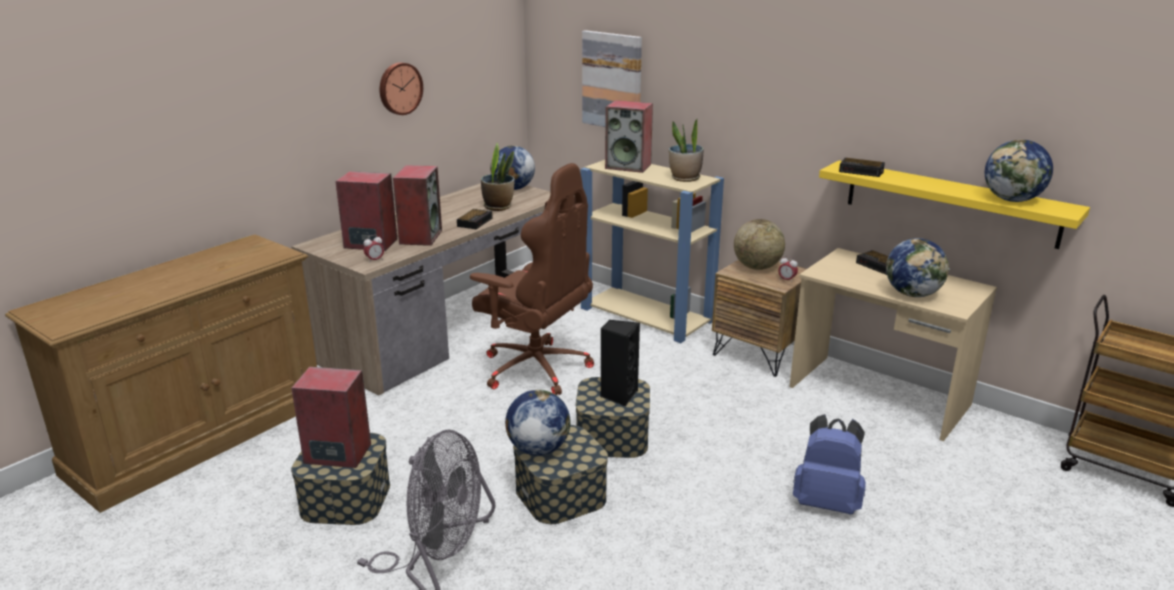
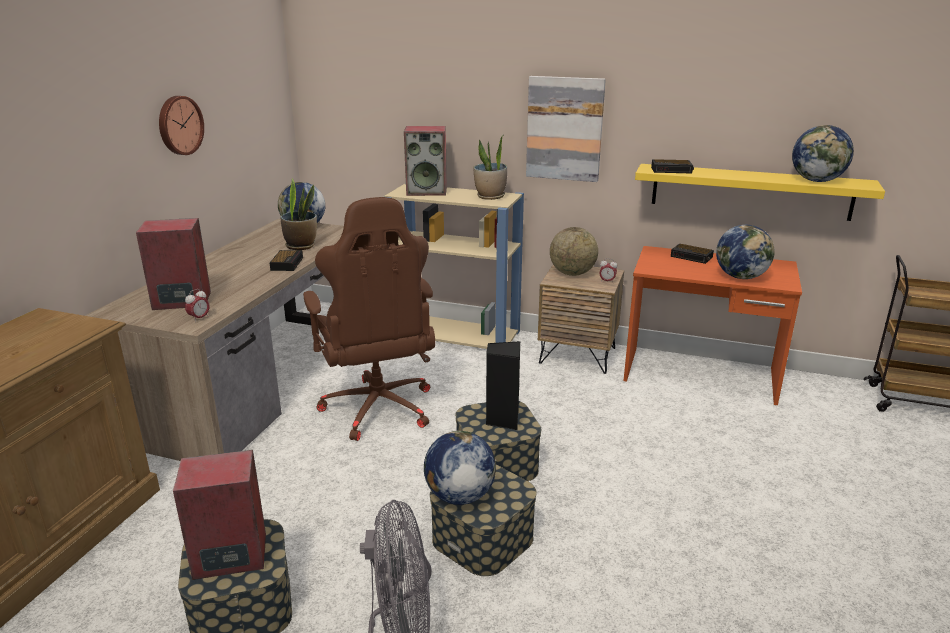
camera: 20 degrees left, 0 degrees up
(420, 237) = (236, 286): speaker -> none
(534, 369) = (378, 407): brown office chair -> brown office chair turned 60 degrees clockwise
(612, 81) = (395, 108): picture -> picture (564, 129)
(827, 502) = (728, 485): blue backpack -> none
(878, 396) = (700, 375): beige desk -> orange desk

